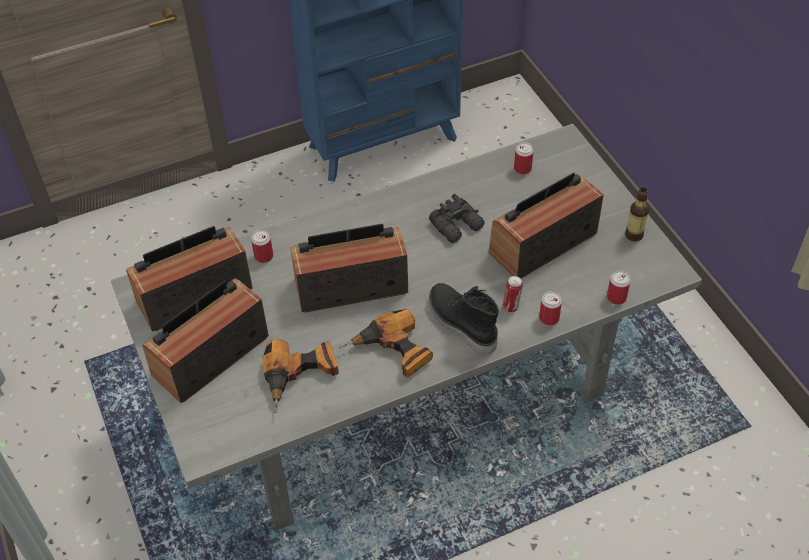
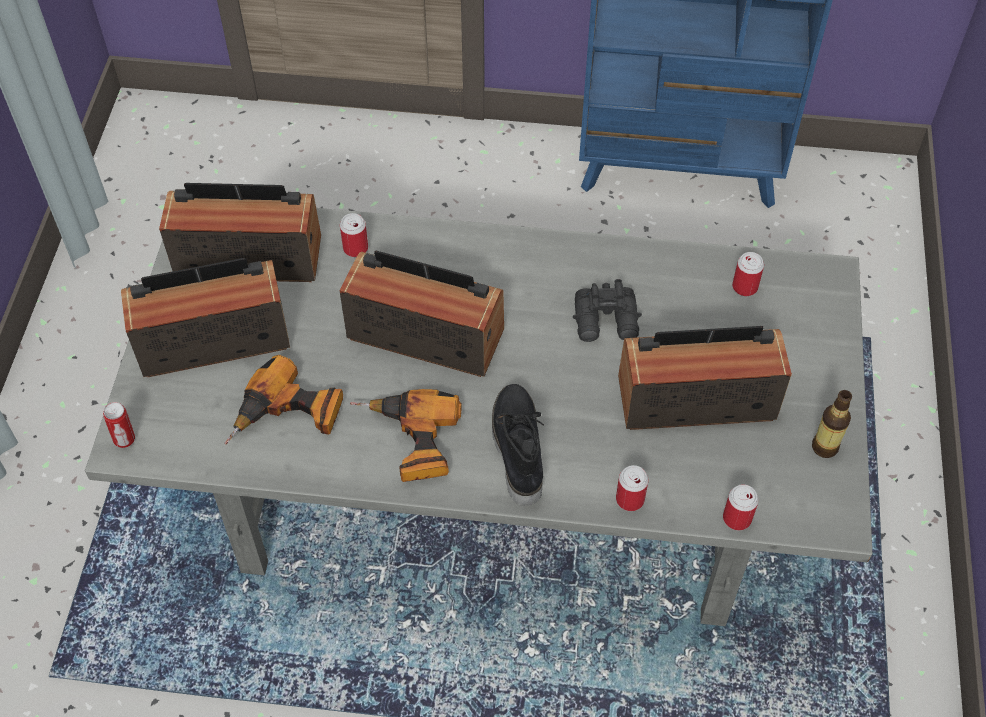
camera: 30 degrees right, 5 degrees up
(511, 307) = (594, 459): can -> can (125, 440)

